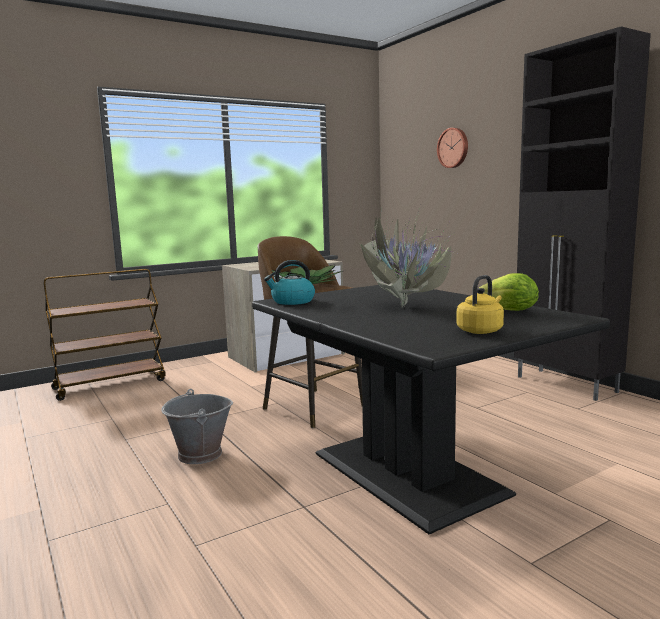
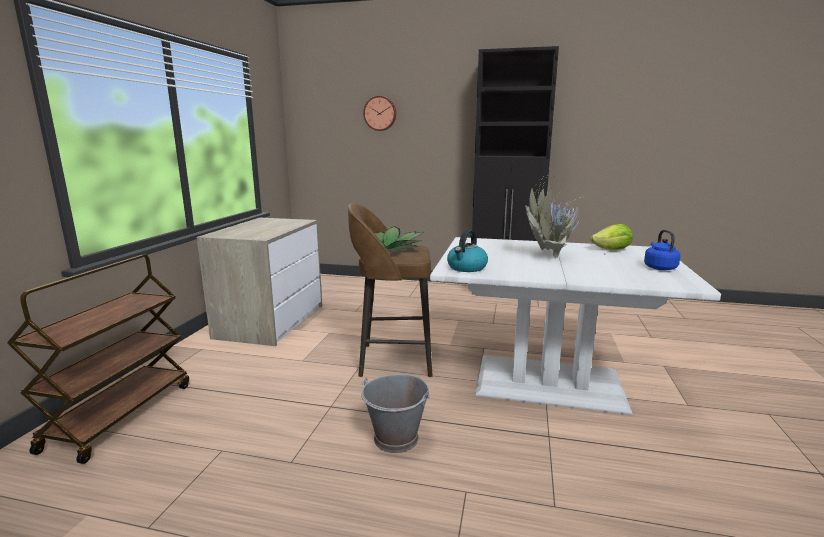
camera: 45 degrees left, 5 degrees up
(408, 472) = (548, 382): black dining table -> white dining table
(481, 330) = (659, 267): yellow kettle -> blue kettle

